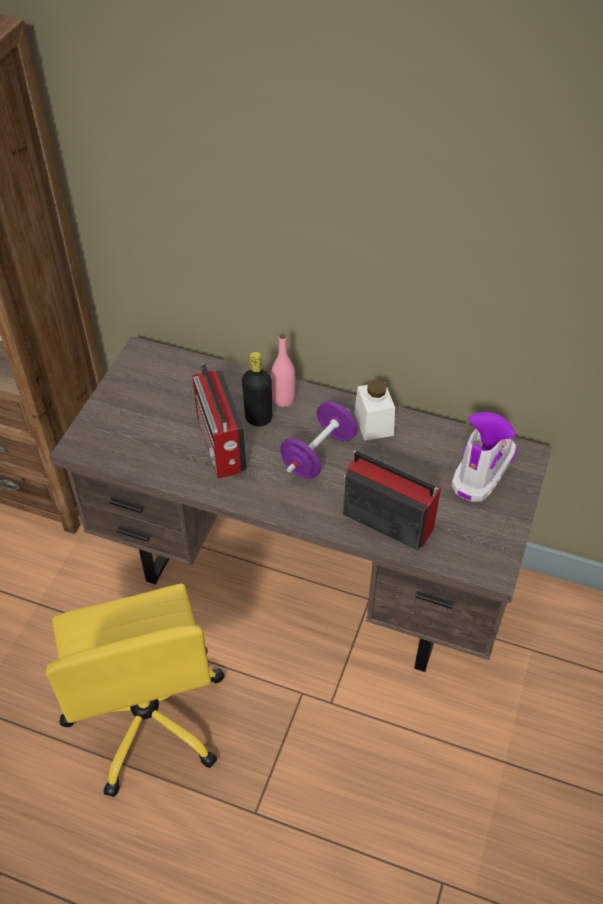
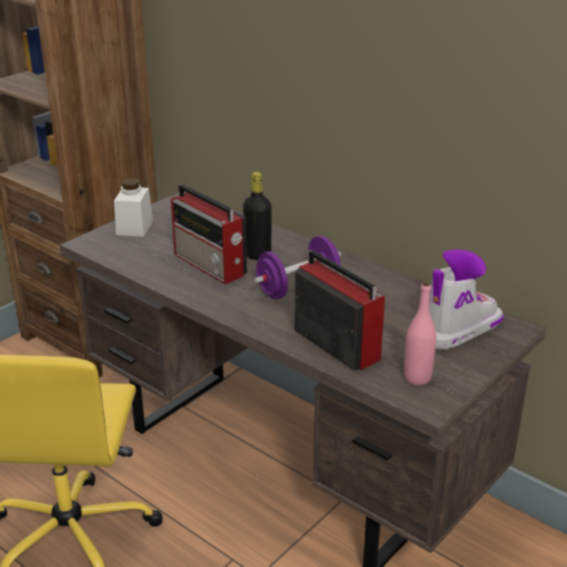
camera: 20 degrees right, 20 degrees down
(221, 446) = (211, 265): radio -> radio turned 45 degrees counterclockwise
(283, 399) = (289, 248): pink bottle -> pink bottle (417, 378)
(373, 424) = (365, 278): white jar -> white jar (134, 227)

